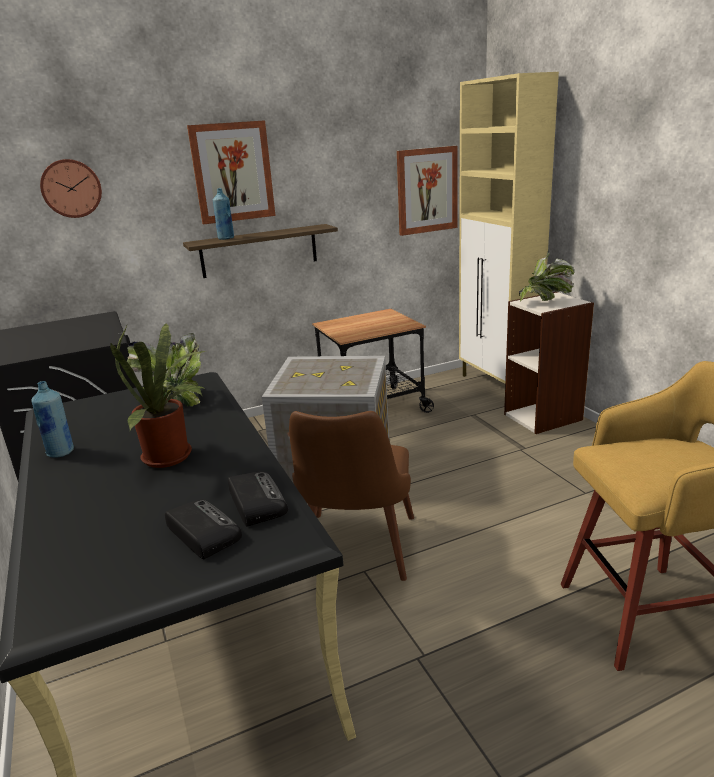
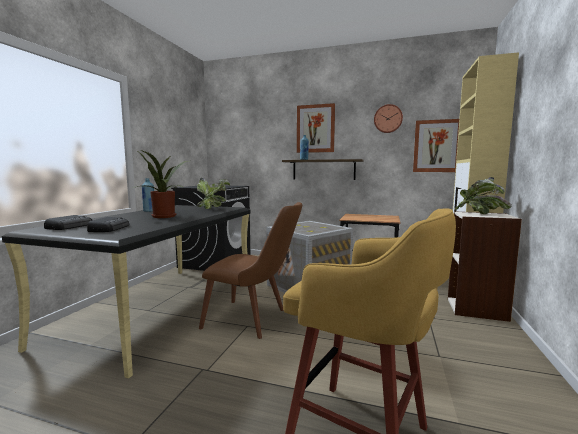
camera: 40 degrees right, 15 degrees down
(71, 188) = (246, 132): wall clock -> wall clock (388, 119)
(256, 502) = (143, 228): radio -> radio (70, 226)
(357, 556) = (255, 319): brown chair -> brown chair turned 120 degrees counterclockwise

